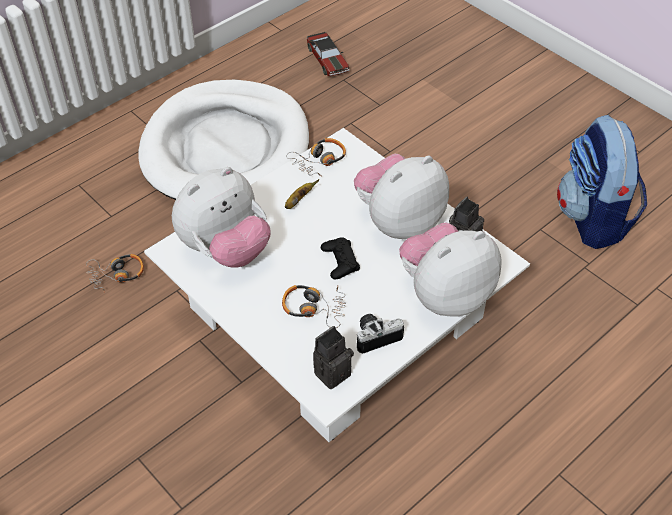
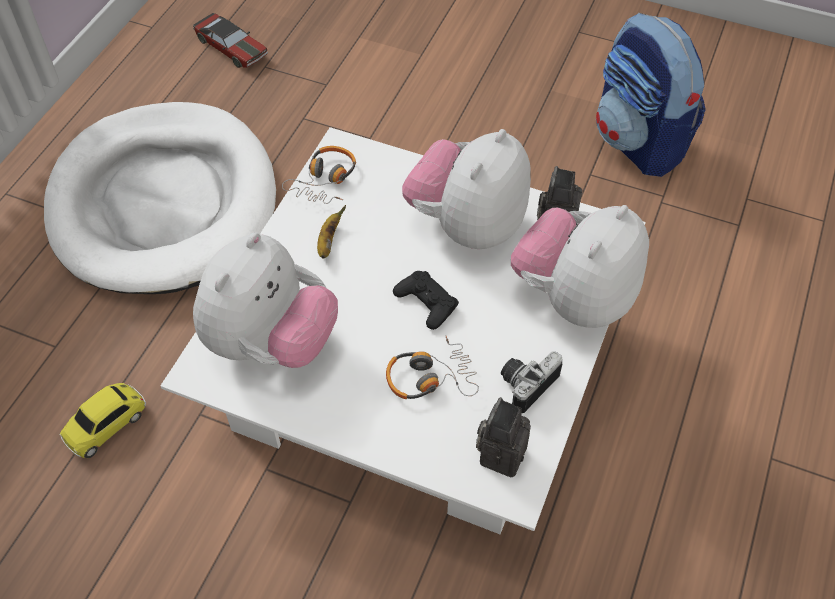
camera: 25 degrees left, 5 degrees up
(116, 275) = (107, 425): headphones -> toy car

